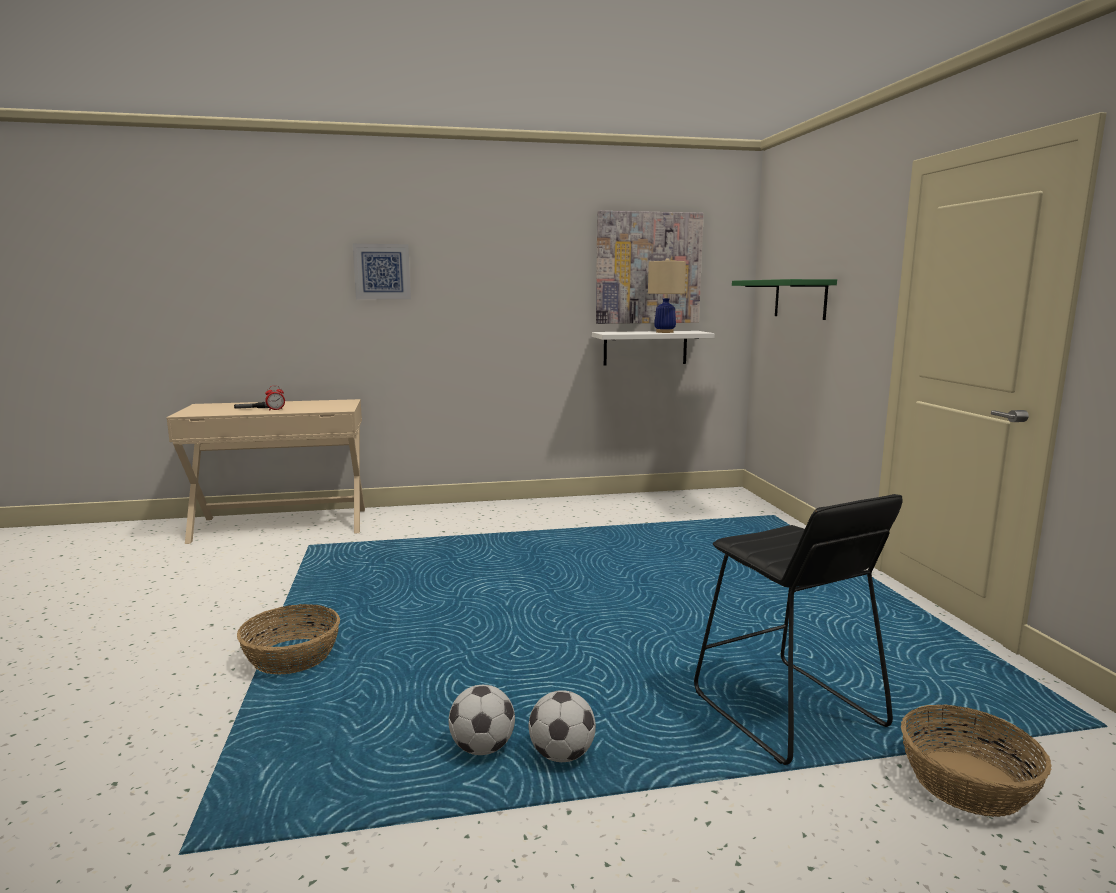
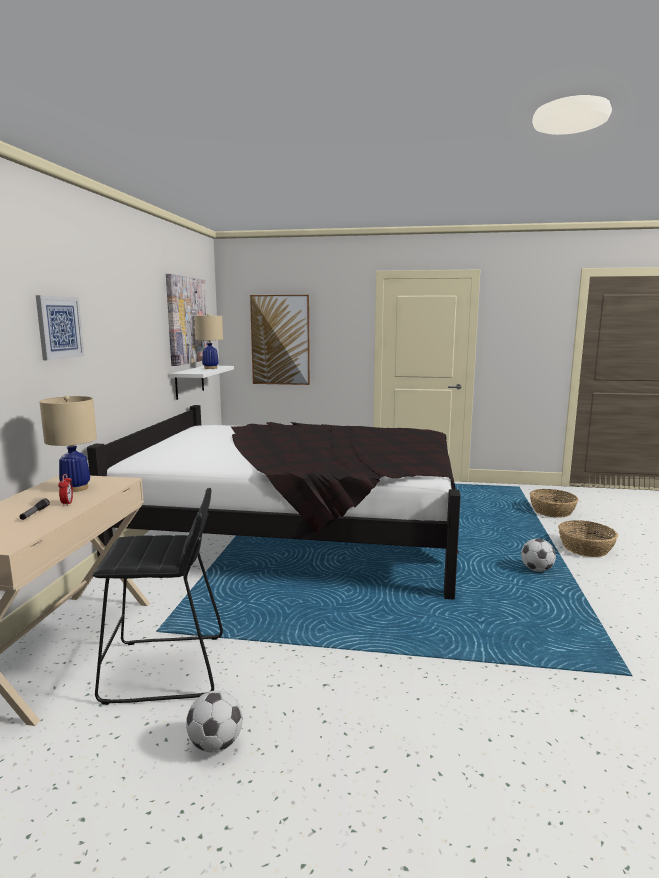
camera: 70 degrees left, 0 degrees up
(292, 656) = (408, 641): basket -> basket (585, 548)
(317, 405) = (75, 488): none -> beige table lamp
(482, 748) = (531, 586): football -> football (215, 744)
(565, 557) = (299, 534): none -> black bed
(785, 710) = (503, 523): black stool -> black stool (165, 669)
(800, 299) = (280, 340): green shelf -> picture

